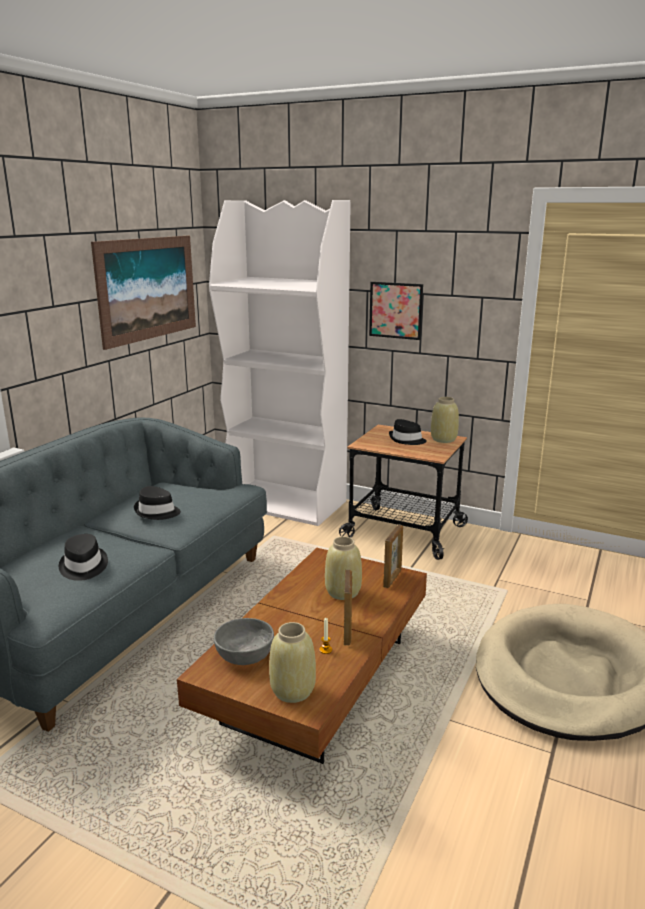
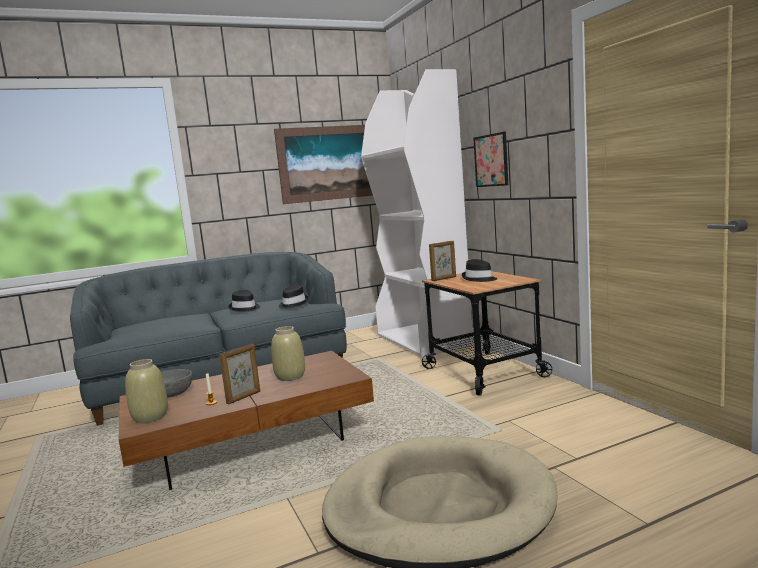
camera: 40 degrees right, 10 degrees down
(83, 566) = (156, 326): black hat -> black hat (293, 304)
(392, 578) = (339, 376): picture frame -> picture frame (444, 278)
(443, 439) = (513, 280): beige vase -> none

